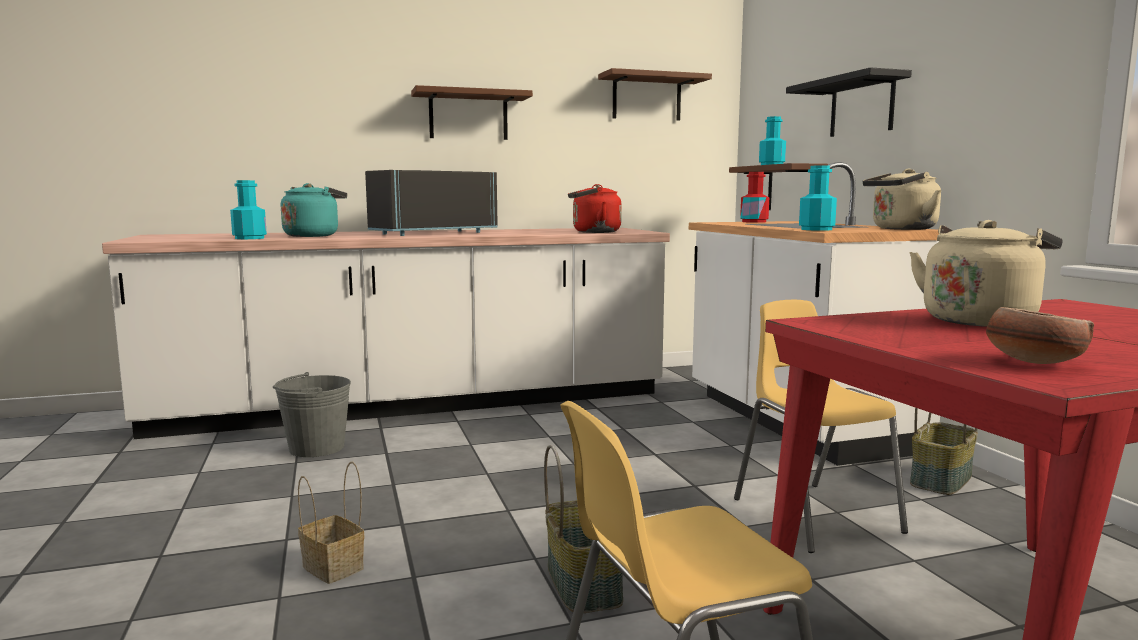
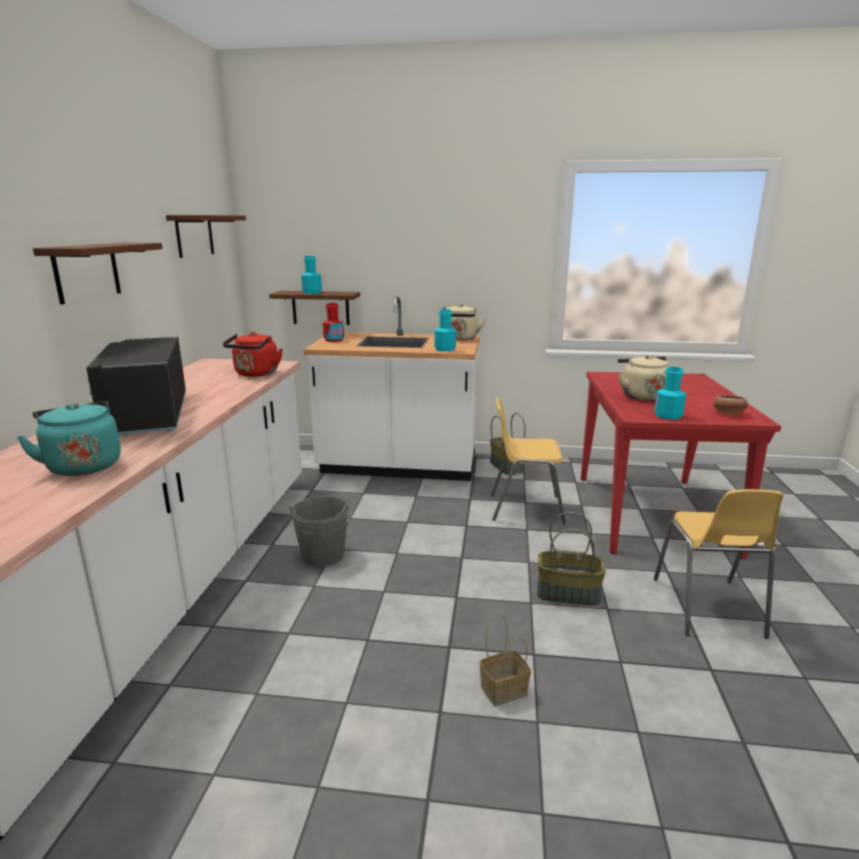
camera: 65 degrees left, 10 degrees up
(249, 238) = (63, 499): turquoise bottle -> turquoise bottle (668, 416)
(316, 448) = (228, 675): grey bucket -> grey bucket (323, 555)
(862, 107) = (390, 256): black shelf -> none

